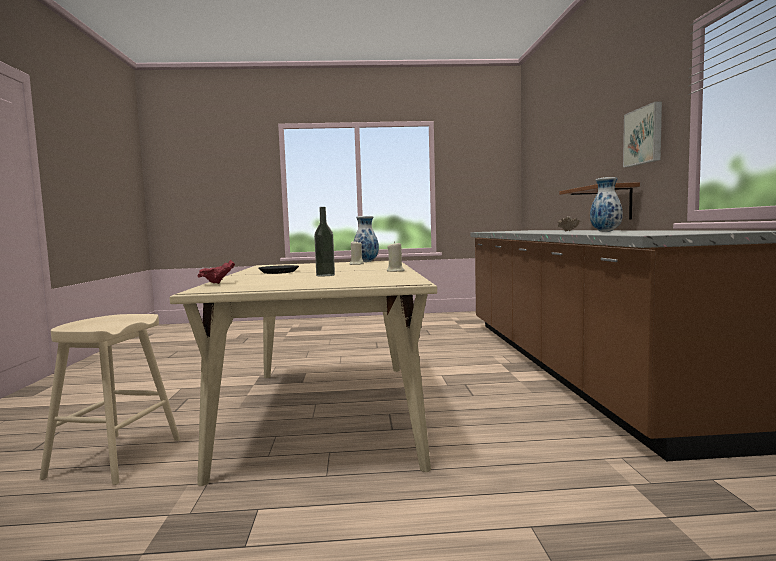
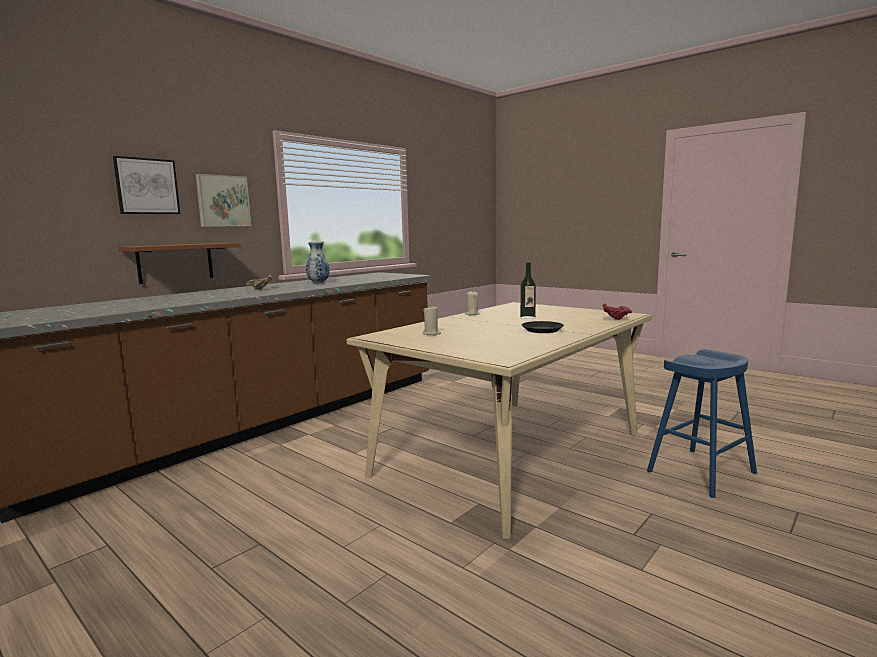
camera: 135 degrees left, 5 degrees up
(115, 458) = (701, 472): beige stool -> blue stool
(366, 262) = (396, 338): vase -> none
(606, 137) = (147, 186): none -> picture

